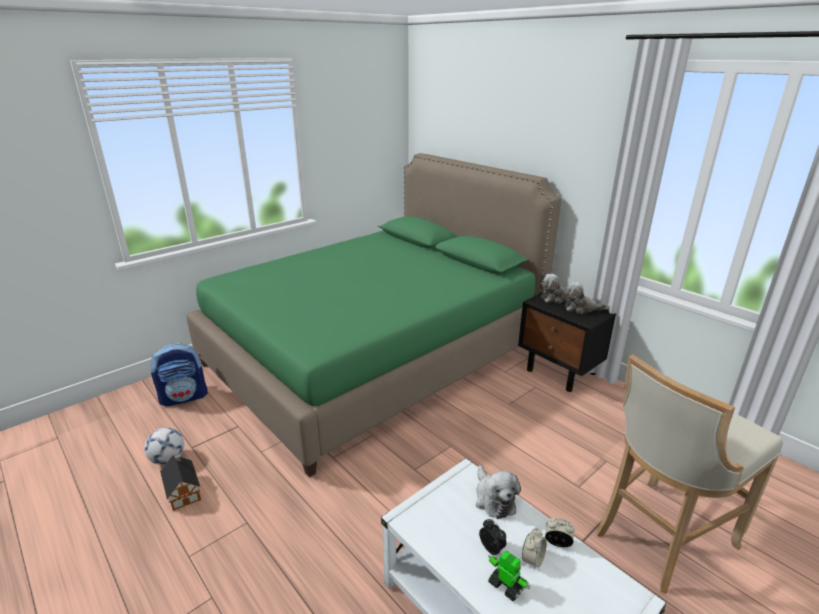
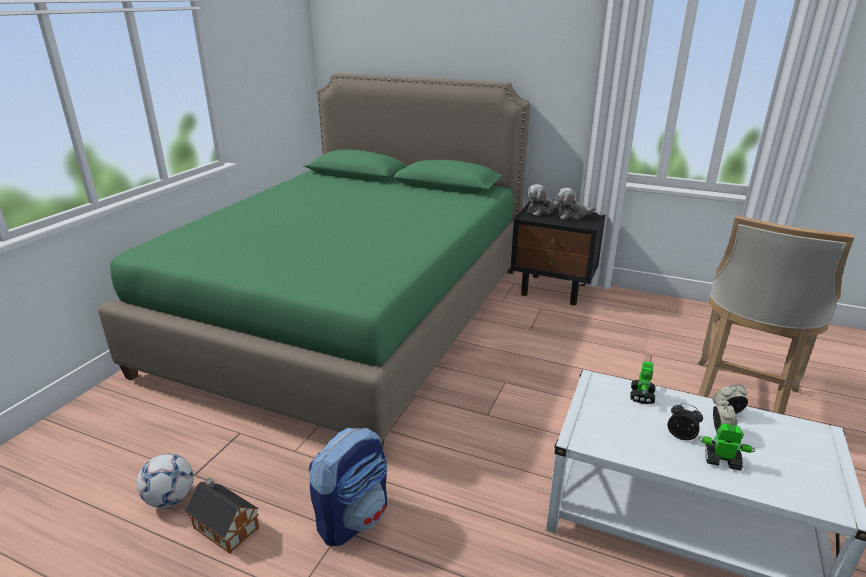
camera: 25 degrees left, 0 degrees up
(184, 397) = (132, 421): backpack -> backpack (353, 518)
(494, 499) = (642, 395): plush toy -> toy robot

